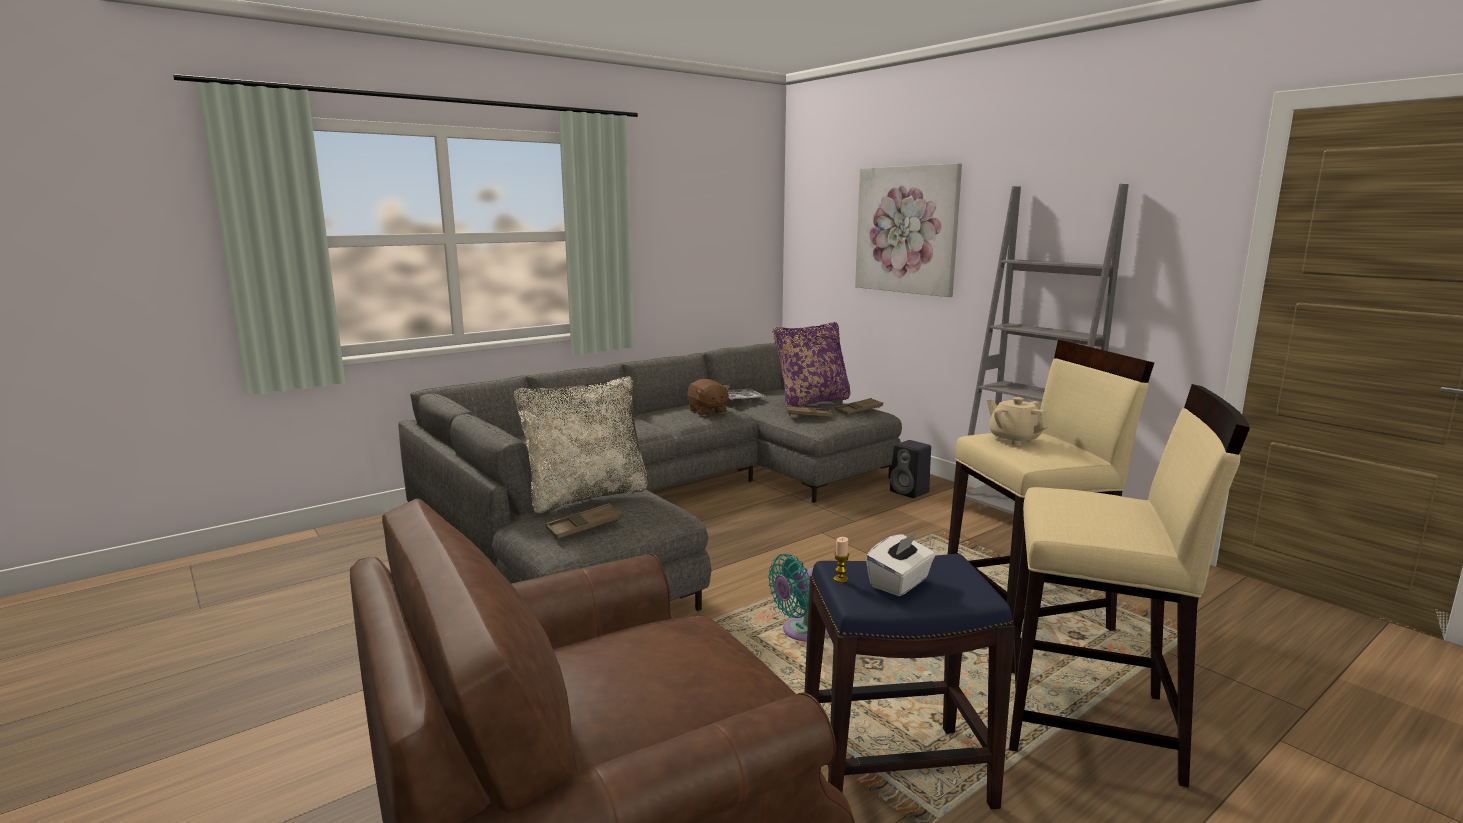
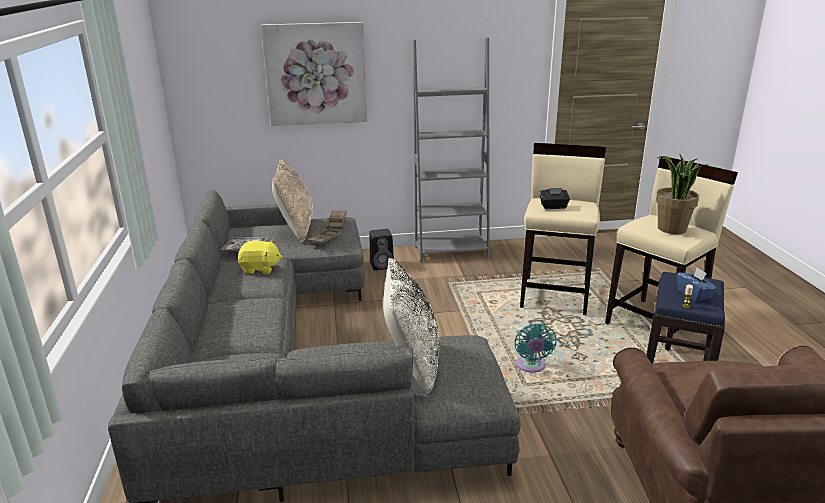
camera: 60 degrees left, 10 degrees up
(585, 526) = (474, 377): brown tray -> none
(707, 412) = (260, 269): brown plush toy -> yellow plush toy
(813, 403) = (296, 229): purple pillow -> beige pillow
(900, 583) = (694, 294): white tissue box -> blue tissue box
(1014, 439) = (553, 207): beige teapot -> black tissue box
(1093, 514) = (671, 229): none -> potted plant

